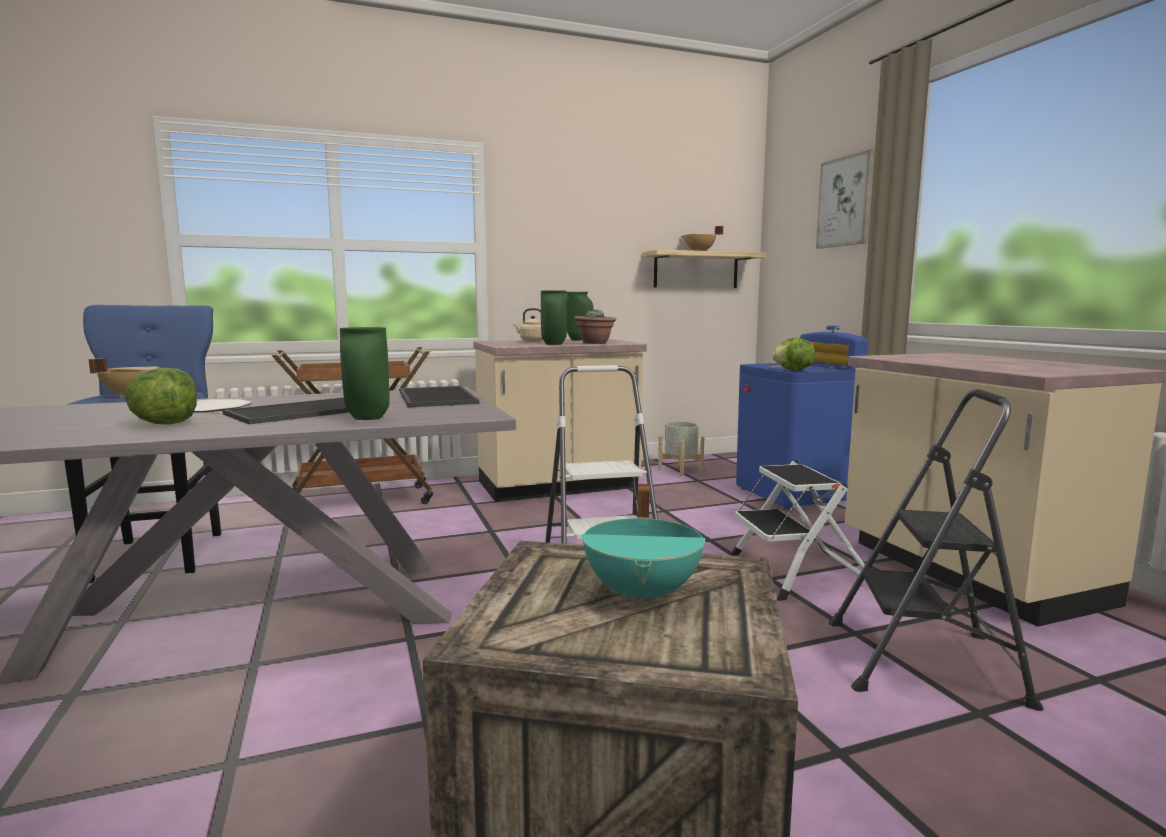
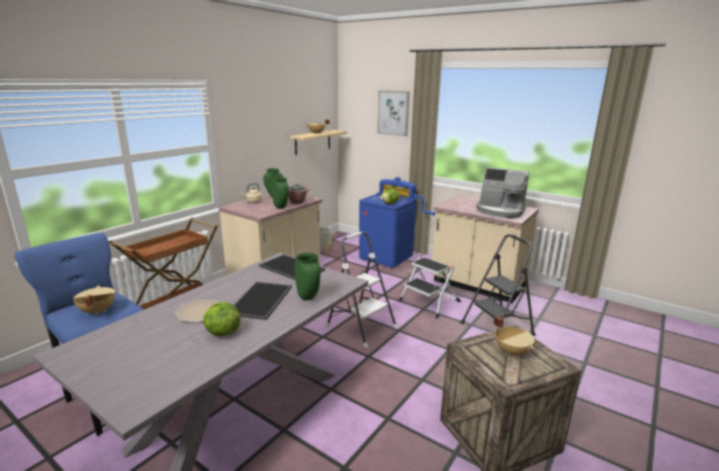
camera: 35 degrees left, 10 degrees up
(644, 594) = (512, 351): turquoise cooking pot -> beige cooking pot
(1017, 366) = (500, 211): none -> coffee machine

